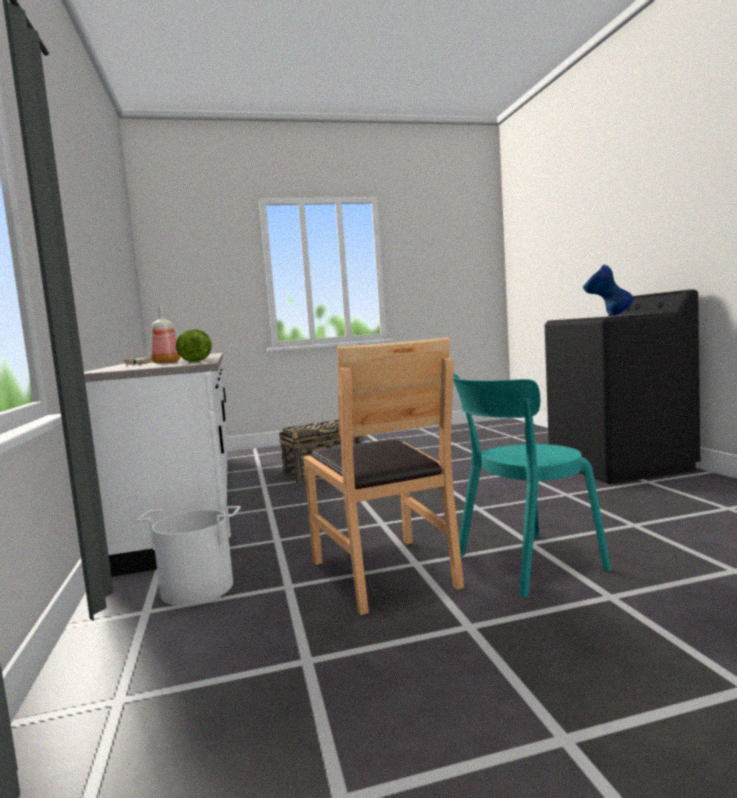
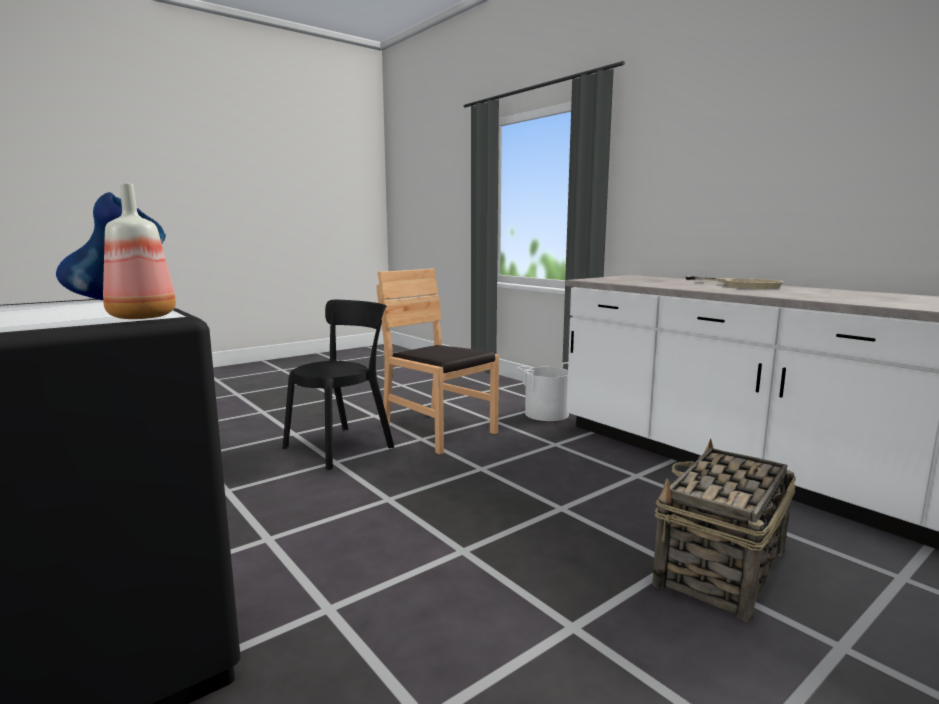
camera: 155 degrees right, 5 degrees up
(167, 363) = (675, 283): bottle -> bottle (140, 316)
(197, 361) = (634, 283): lettuce -> none
(523, 564) = (343, 446): turquoise chair -> black chair

